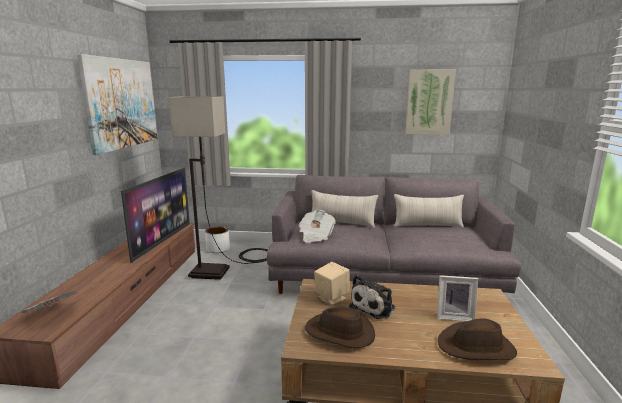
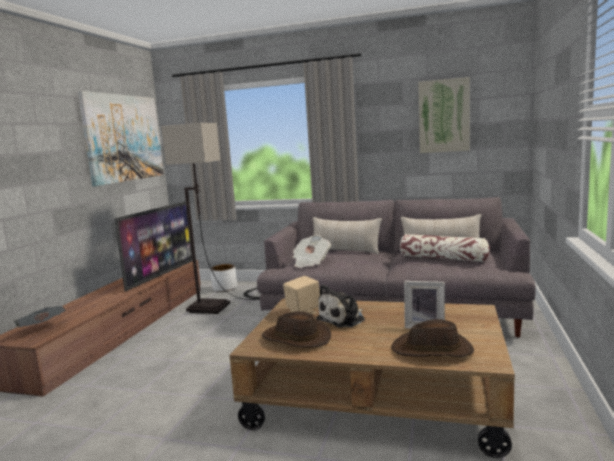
camera: 10 degrees right, 5 degrees down
(435, 235) = (443, 258): none -> pillow

